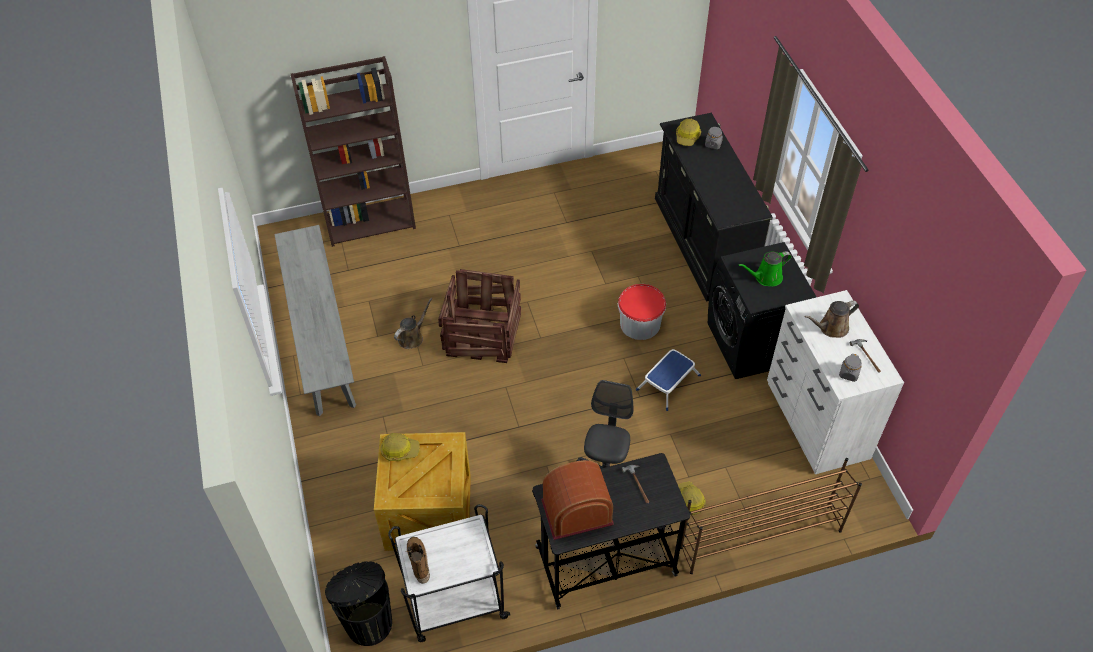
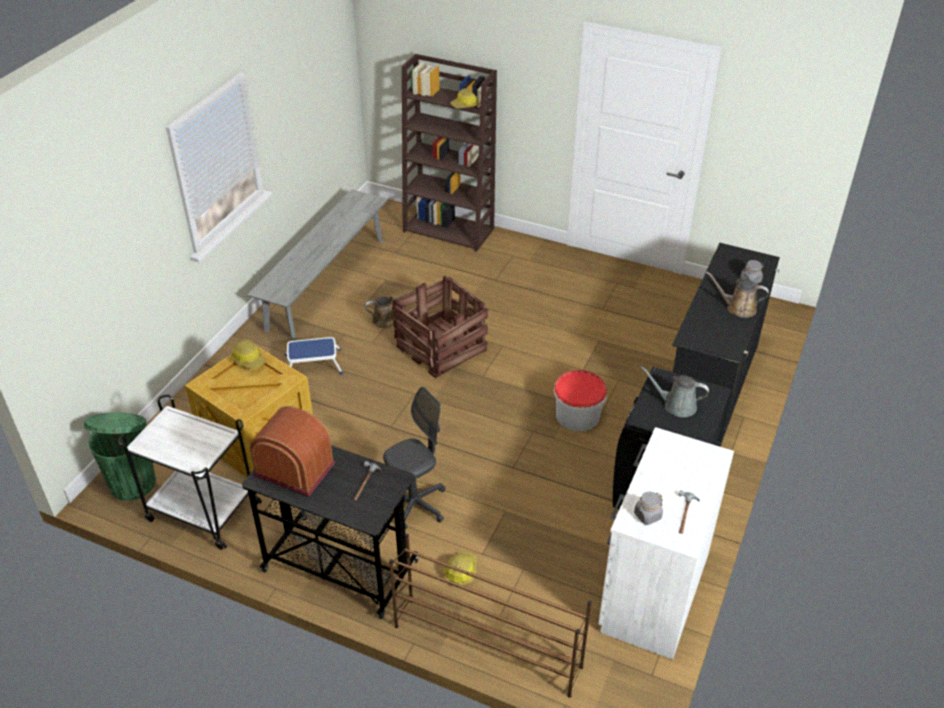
camera: 40 degrees right, 10 degrees down
(368, 622) = (133, 482): black trash can -> green trash can
(418, 562) = (160, 432): boot -> none
(668, 382) = (550, 472): blue step ladder -> blue step ladder (313, 364)
(687, 137) = (732, 264): hard hat -> hard hat (466, 104)
(766, 277) = (676, 405): green watering can -> grey watering can
(831, 328) = (677, 470): brown watering can -> brown watering can (738, 308)

